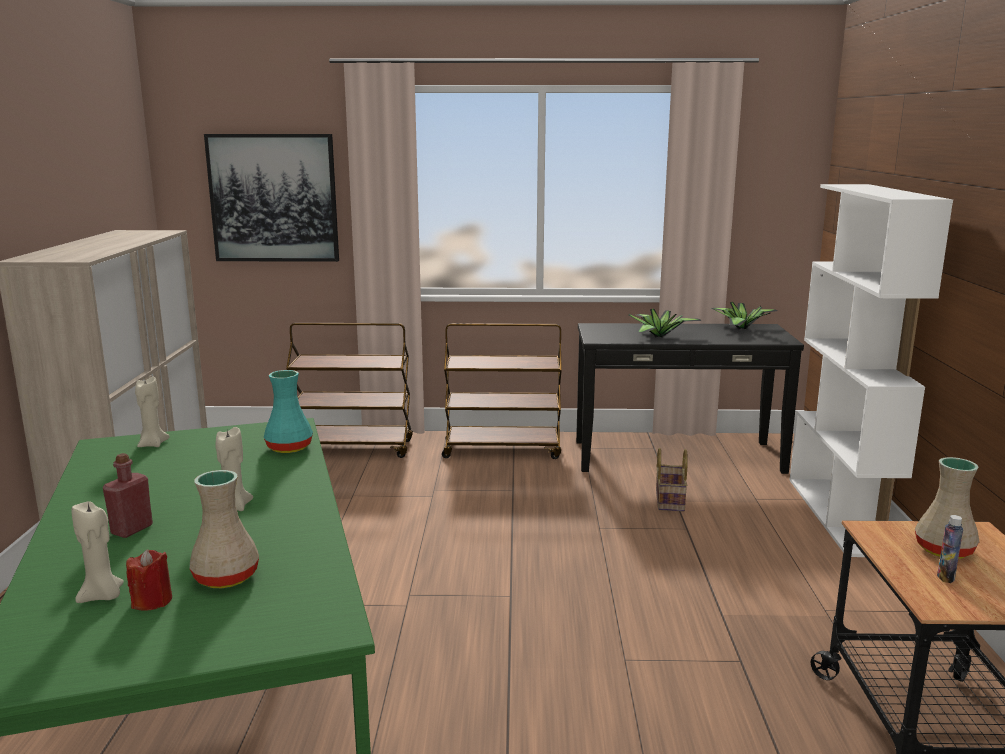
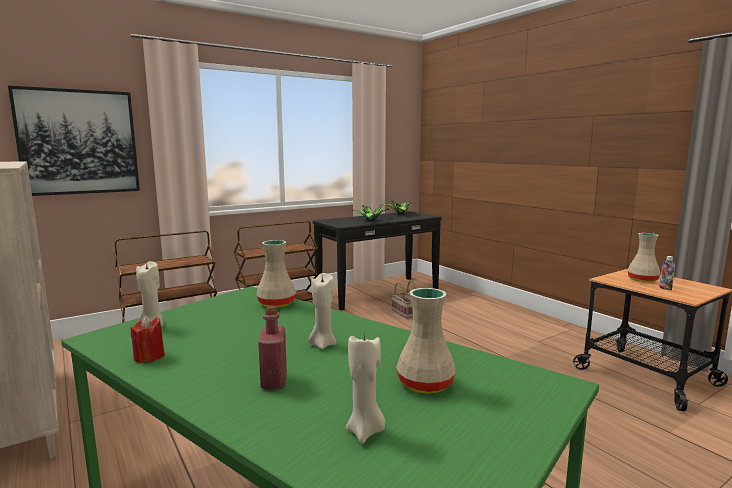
camera: 35 degrees left, 5 degrees down
(152, 601) = (412, 418): red candle -> red candle (149, 357)
(288, 448) = (276, 304): turquoise vase -> beige vase
(840, 515) = (484, 301): white bookcase -> none

